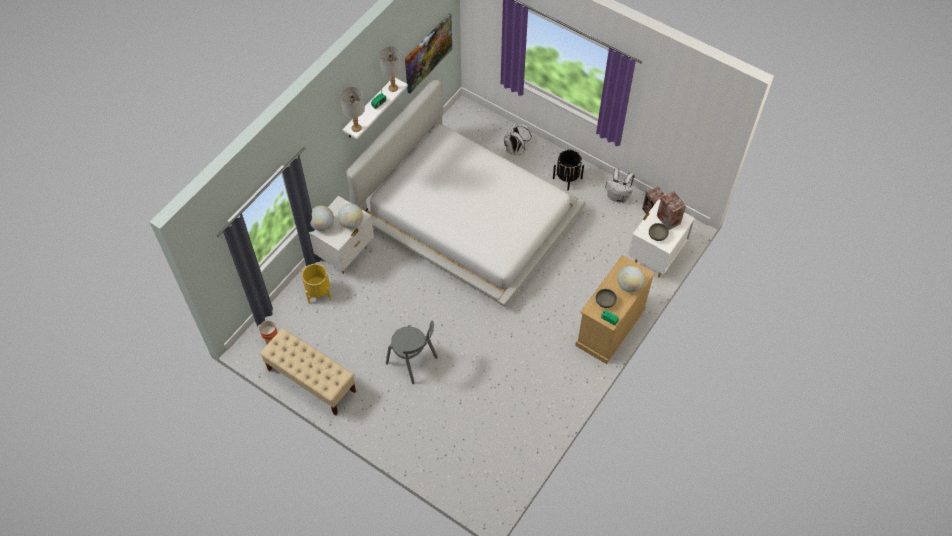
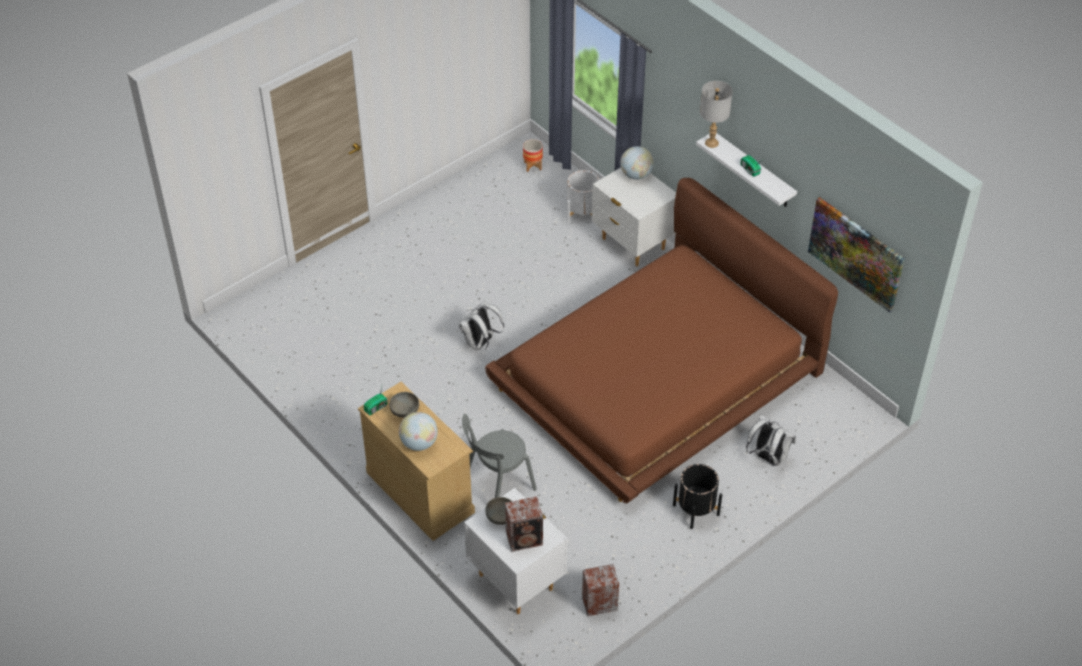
camera: 105 degrees right, 10 degrees down
(311, 380) = (462, 191): beige bench -> none
(318, 292) = (582, 213): yellow planter -> white planter
(351, 223) = (630, 201): globe -> none
(393, 88) = (774, 187): grey table lamp -> none
(413, 362) = (450, 282): grey chair -> grey chair (496, 486)
(467, 216) = (657, 377): white bed -> brown bed
(618, 197) = (643, 565): white backpack -> white backpack (480, 343)

